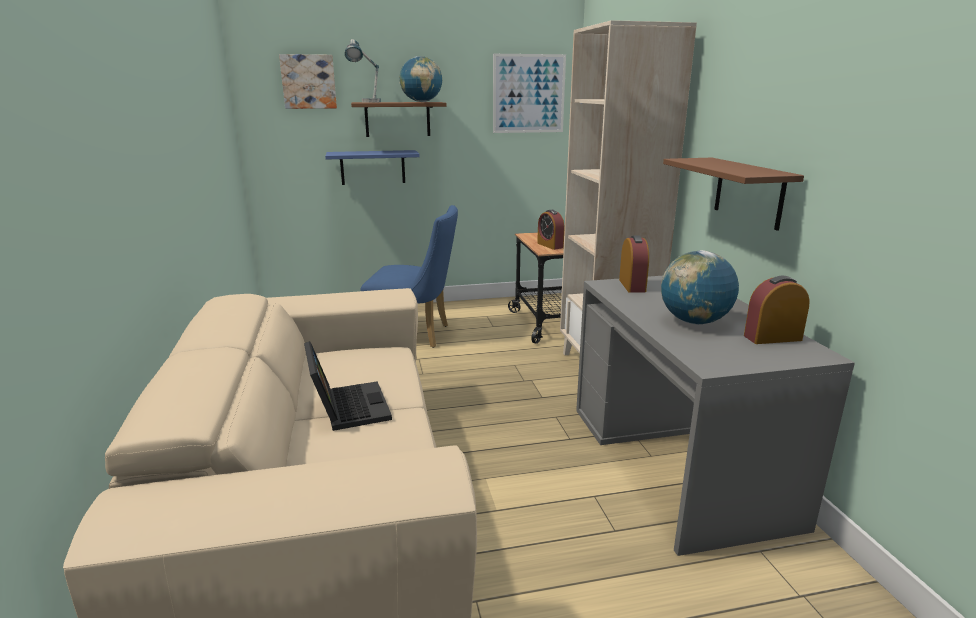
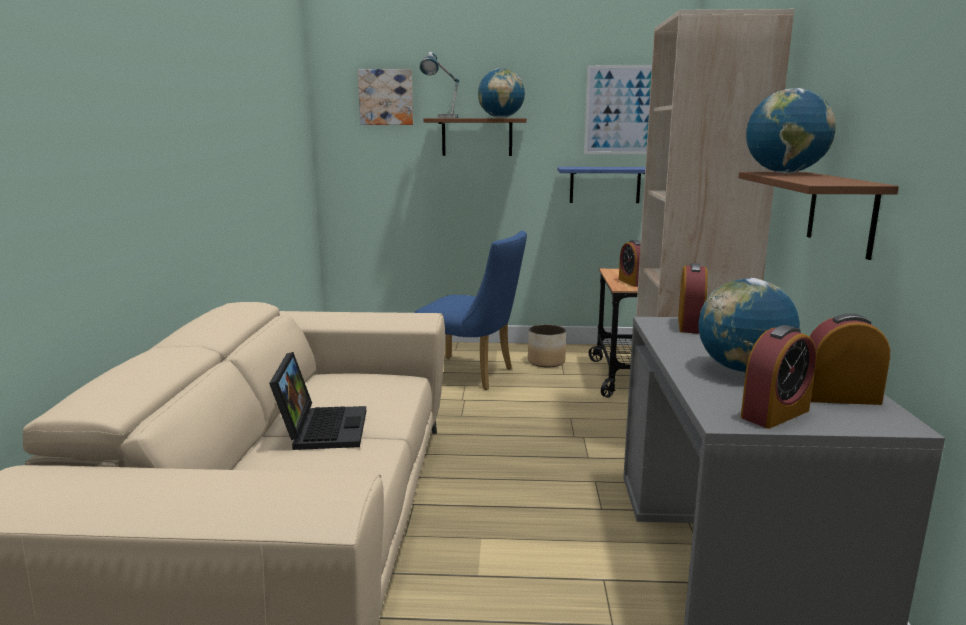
camera: 15 degrees right, 5 degrees down
(372, 167) = (447, 188): blue shelf -> blue shelf (605, 185)
(474, 317) = (546, 362): none -> planter
(701, 160) = (784, 173): none -> globe
(739, 357) = (775, 414): none -> alarm clock

